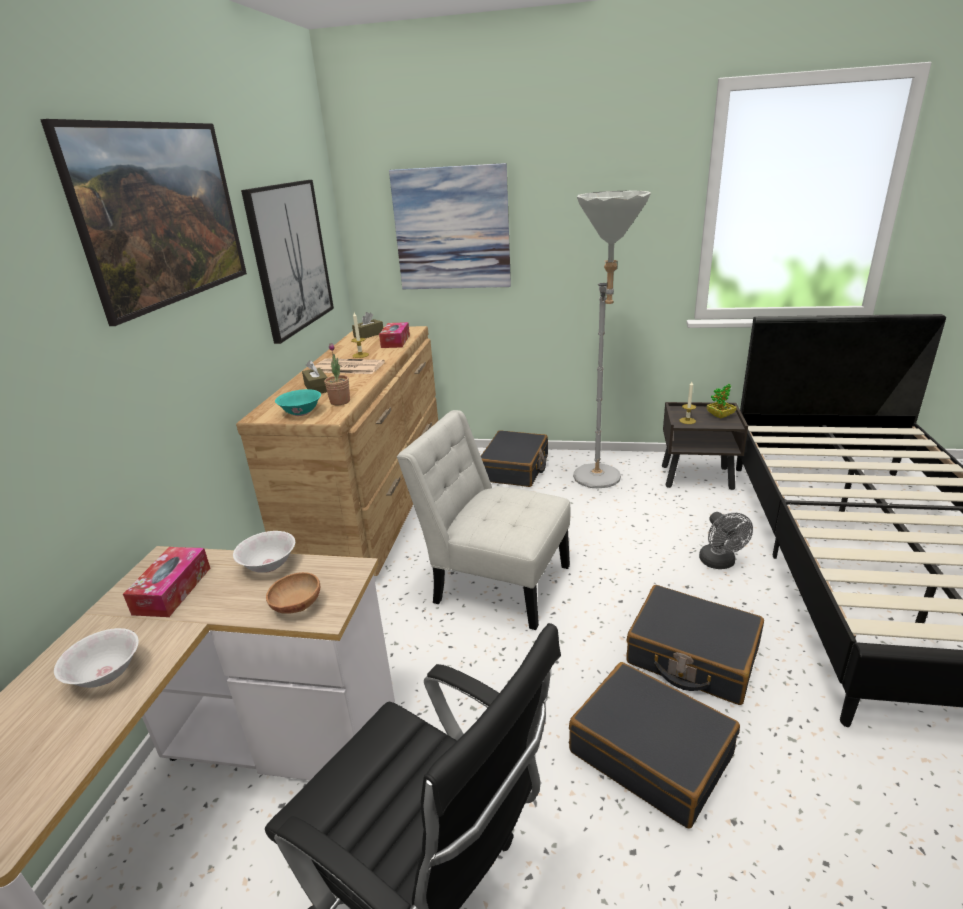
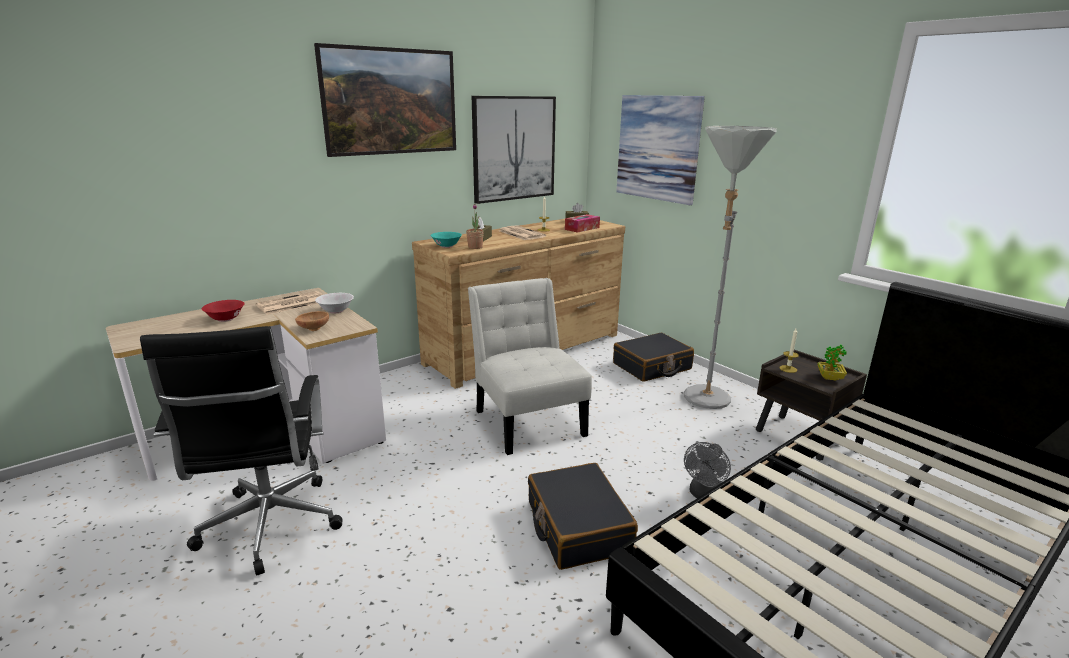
camera: 40 degrees right, 5 degrees down
(106, 674) = (225, 319): white bowl -> red bowl
(172, 590) = (292, 304): tissue box -> newspaper
(651, 753) = (464, 548): black suitcase -> none

